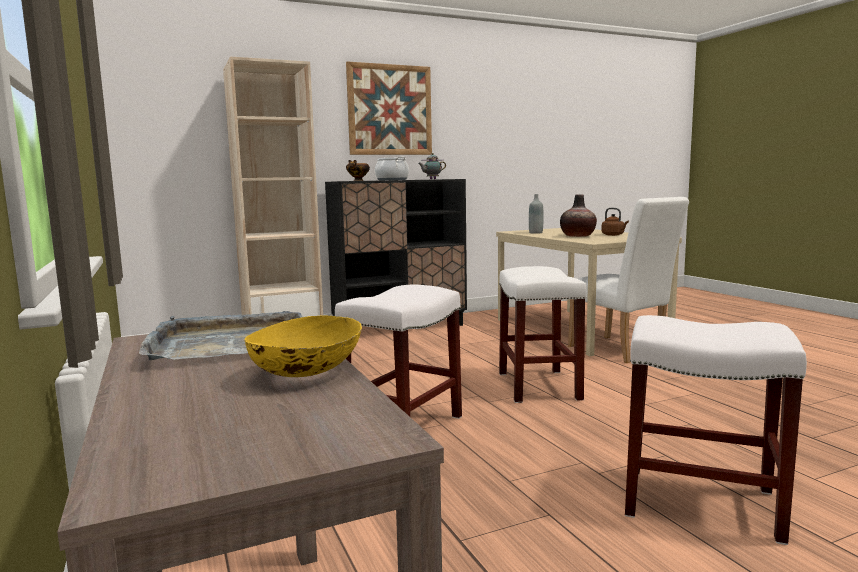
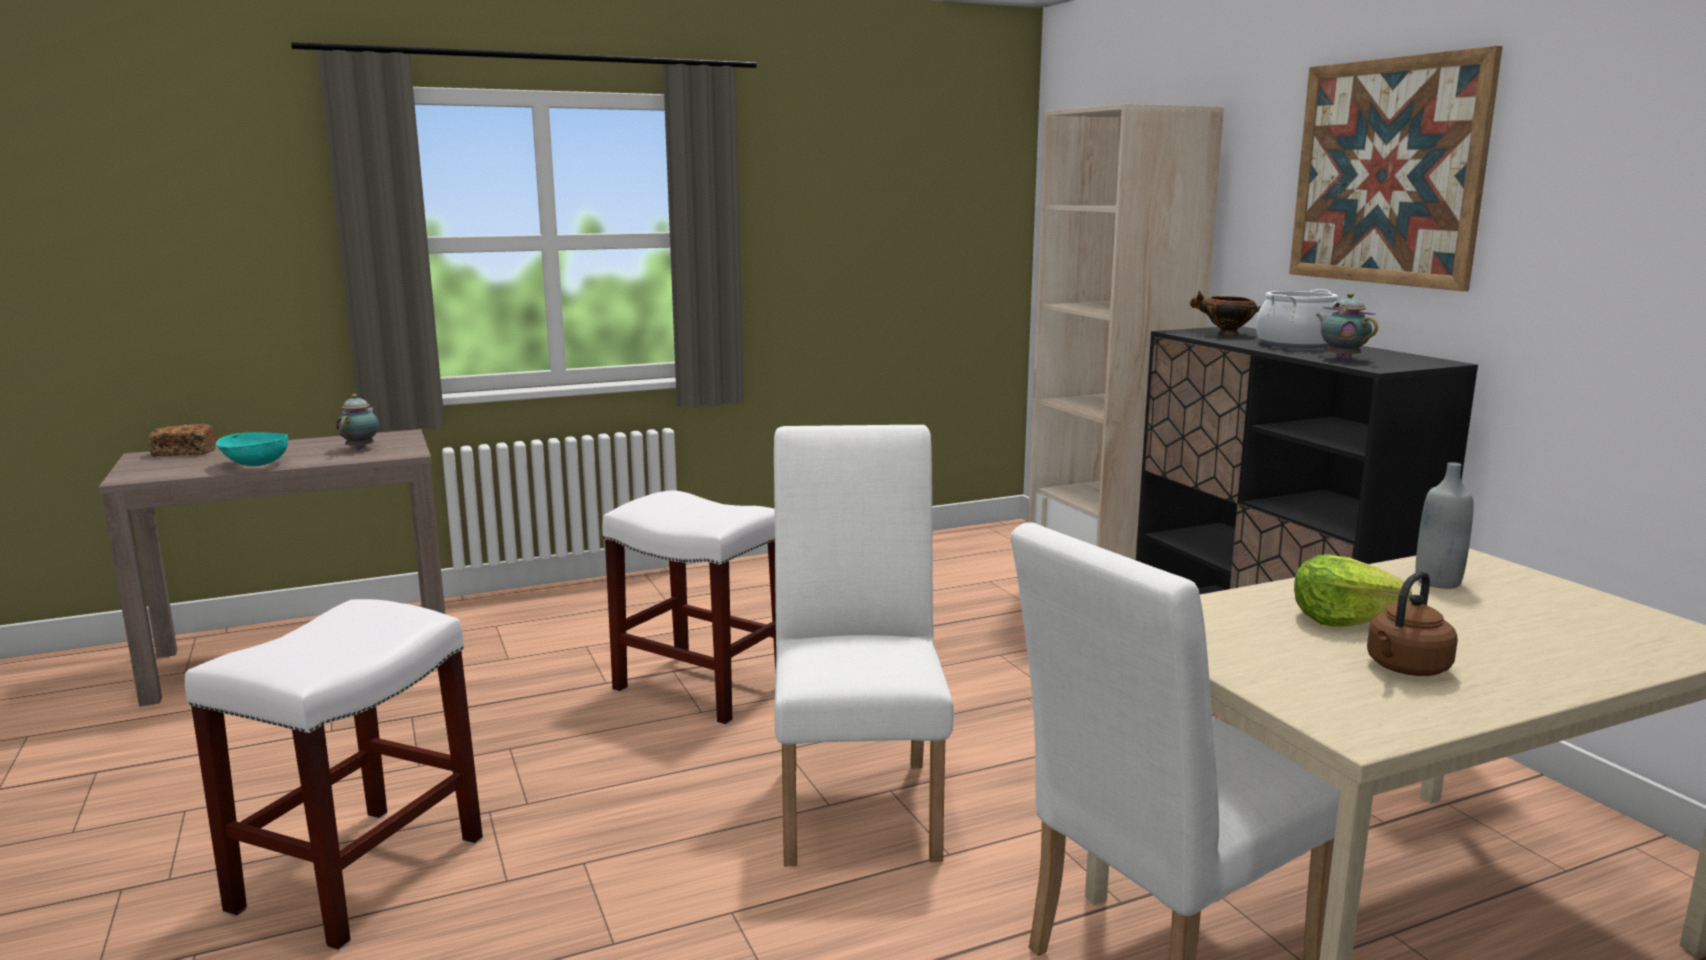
camera: 90 degrees right, 5 degrees up
(148, 447) = (184, 453): none -> bread
(229, 343) = (361, 448): grey tray -> teapot
(307, 374) = (254, 465): yellow bowl -> turquoise bowl
(537, 386) = (859, 801): white stool -> white chair
(577, 236) = (1341, 619): vase -> lettuce

